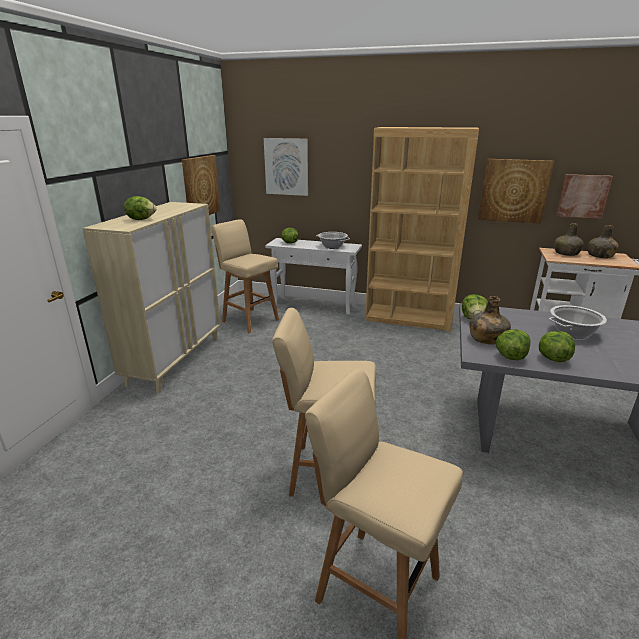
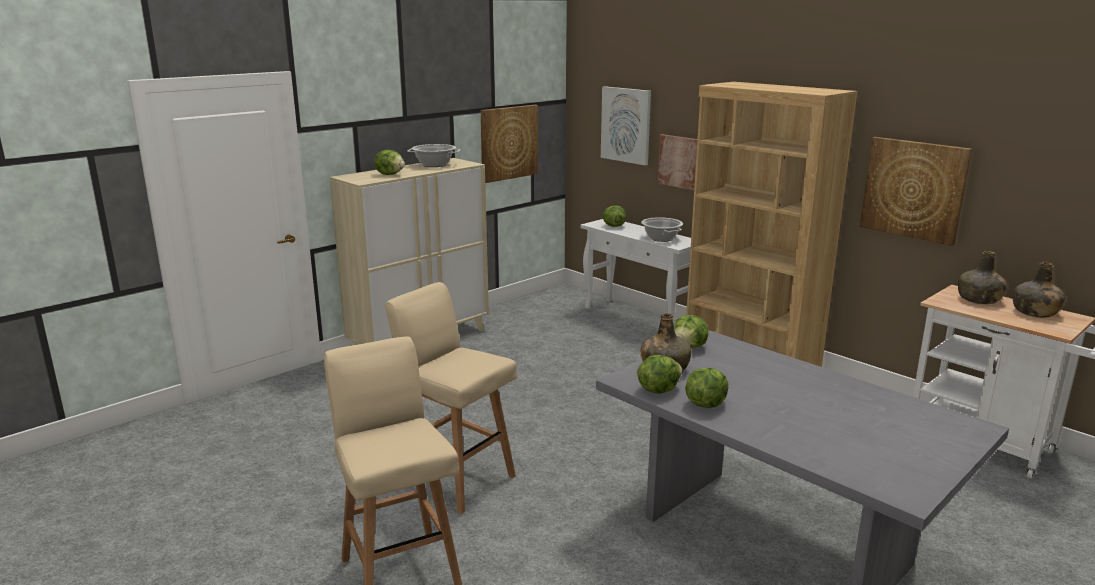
camera: 30 degrees right, 5 degrees down
(249, 320) = (540, 318): beige stool -> none
(573, 333) = (790, 389): cooking pot -> cooking pot (434, 165)
(583, 196) = (1022, 210): picture -> picture (680, 162)

